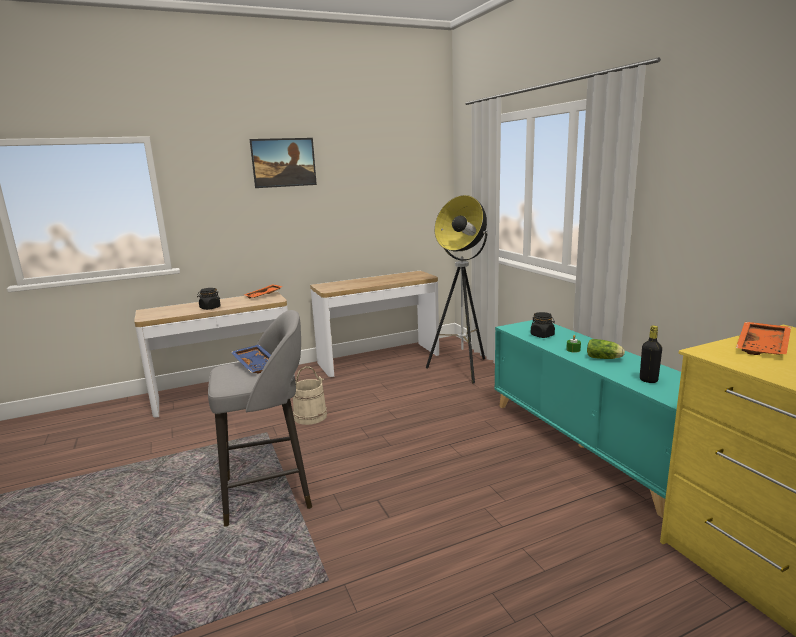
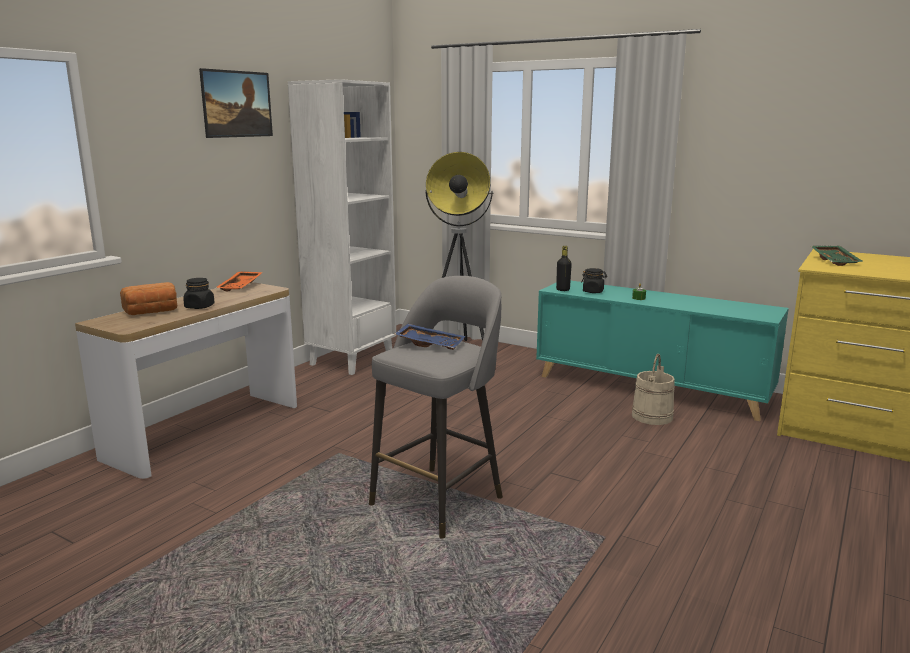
camera: 35 degrees left, 0 degrees up
(181, 308) = (152, 312): none -> bread
(310, 416) = (364, 427): beige bucket -> beige bucket (651, 416)
(379, 359) = (352, 360): console table -> white bookcase
(605, 358) = (672, 300): lettuce -> none
(648, 380) = (727, 309): black bottle -> black bottle (563, 290)
(764, 347) = (836, 261): orange tray -> green tray

